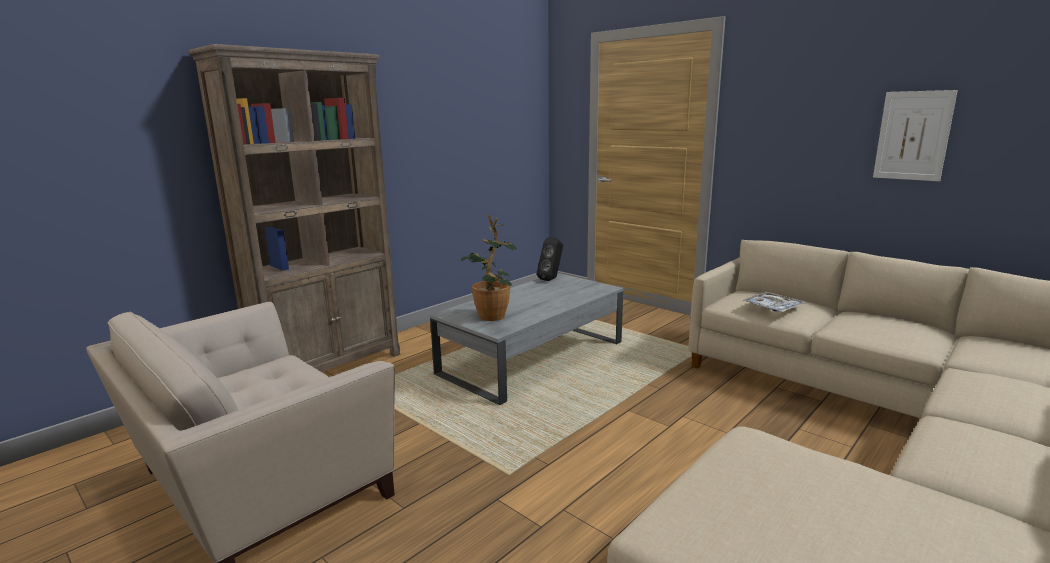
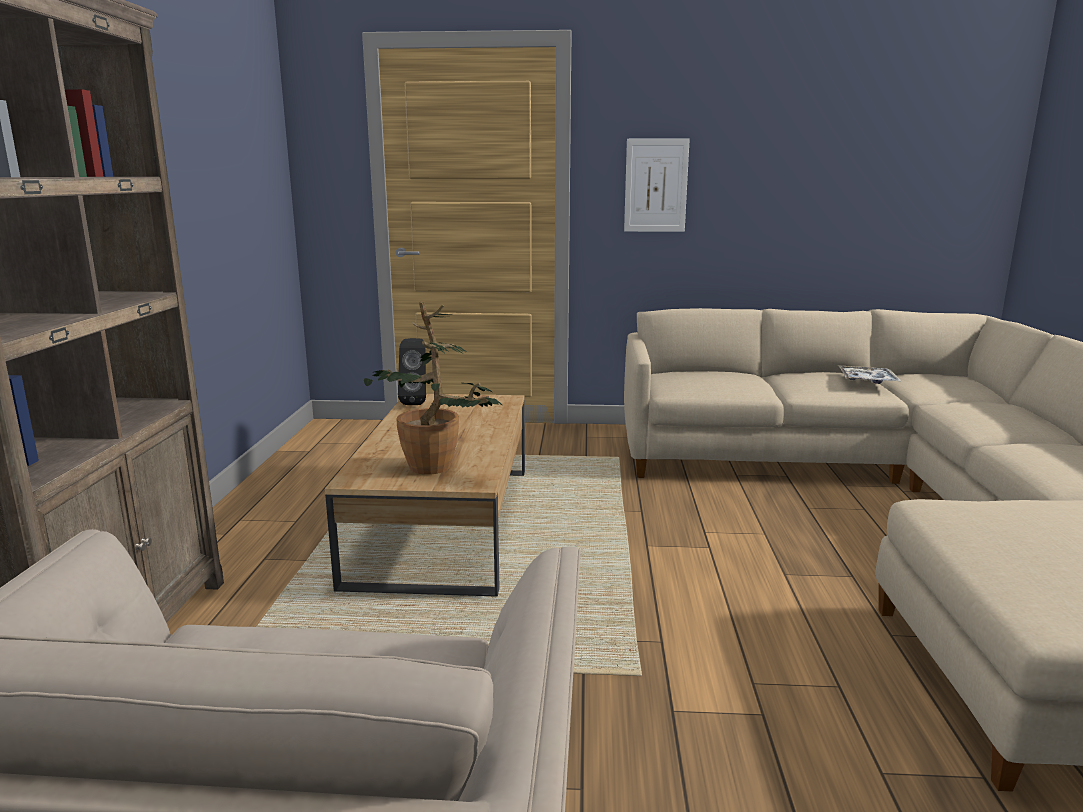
camera: 40 degrees left, 0 degrees up
(532, 358) = (445, 523): grey coffee table -> brown coffee table
(773, 307) = (721, 383): tray -> tray (867, 381)
(913, 136) = (790, 181): picture -> picture (656, 185)

